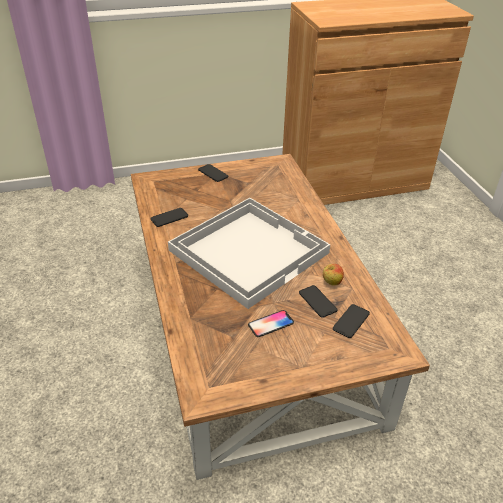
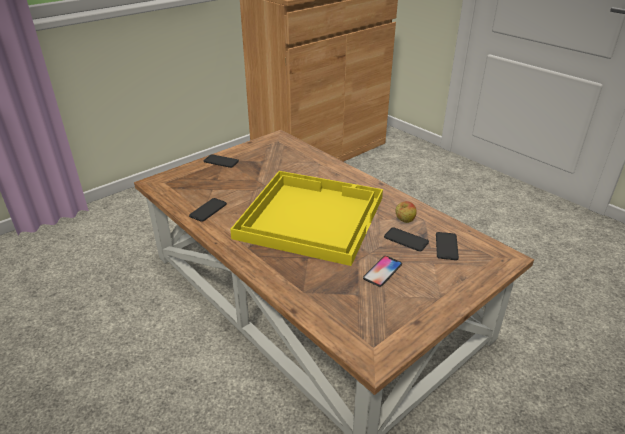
camera: 25 degrees left, 5 degrees down
(249, 250) = (310, 216): white tray -> yellow tray

